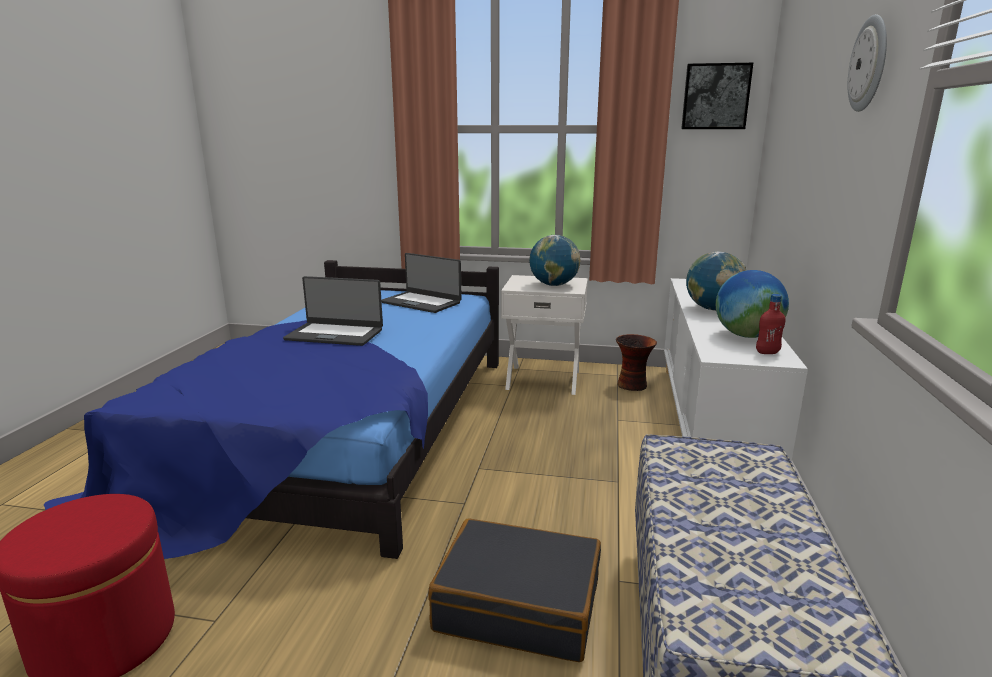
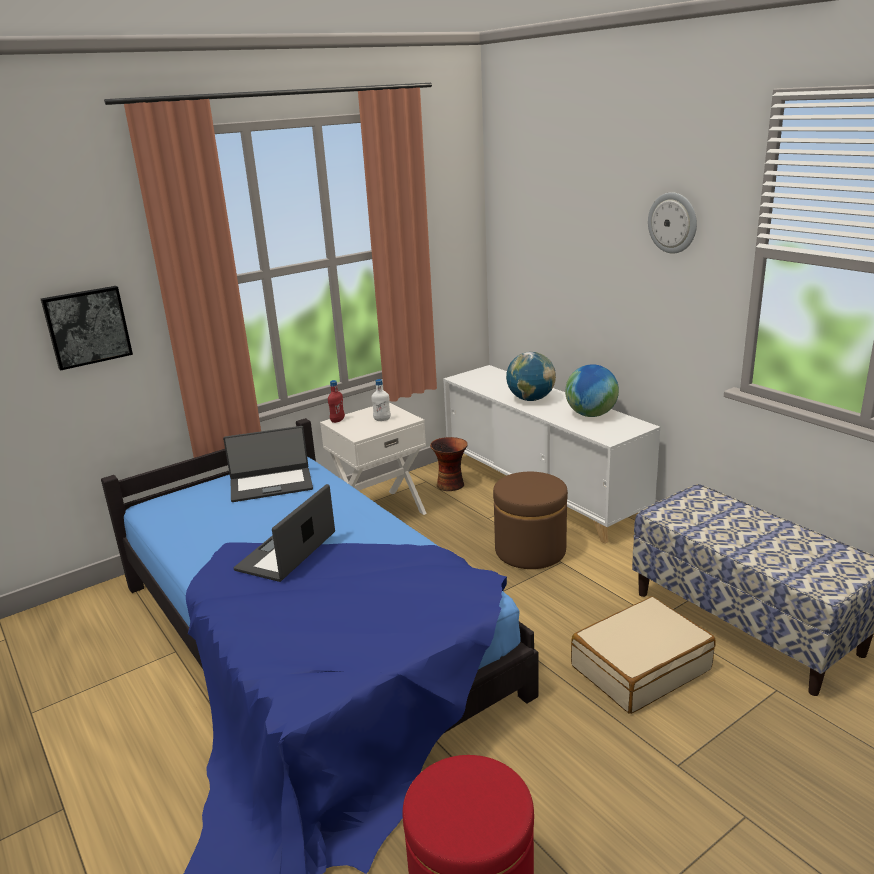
camera: 45 degrees left, 5 degrees up
(335, 334) = (287, 552): laptop -> laptop turned 150 degrees clockwise
(518, 605) = (640, 667): black suitcase -> beige suitcase
(553, 285) = (382, 419): globe -> white bottle
(607, 459) = (530, 550): none -> brown ottoman
(715, 97) = (450, 212): picture -> picture (87, 326)
(767, 352) = (624, 423): red bottle -> red bottle (337, 420)

